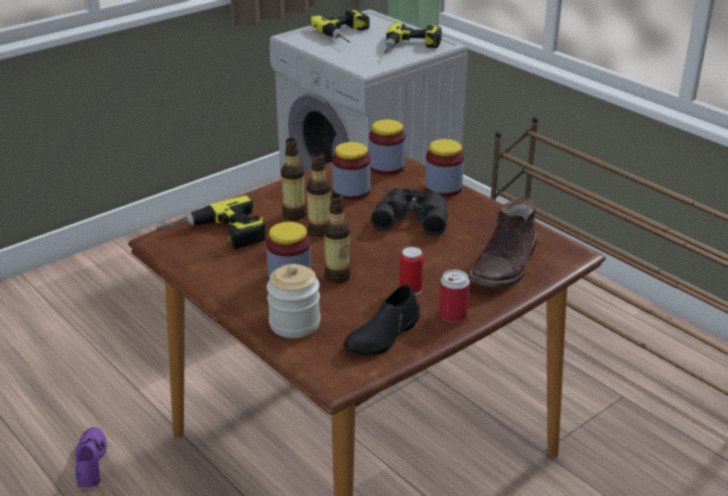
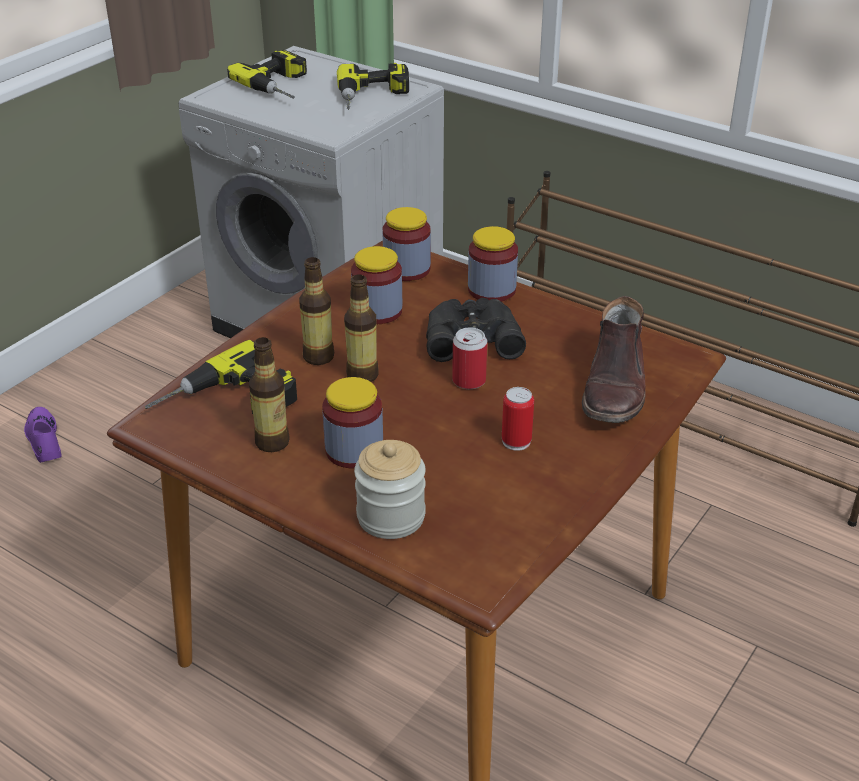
camera: 15 degrees left, 5 degrees up
(90, 462) = (78, 726): purple shoe -> purple shoe (44, 440)
(337, 276) = (415, 438): bottle -> bottle (272, 442)
(383, 335) = (511, 513): black shoe -> none
(453, 315) = (584, 468): can -> can (469, 381)

